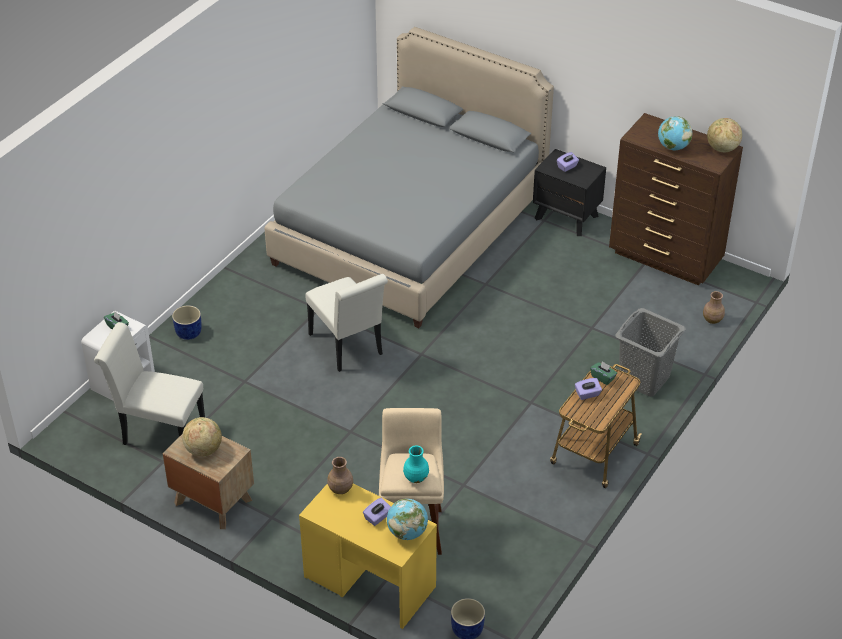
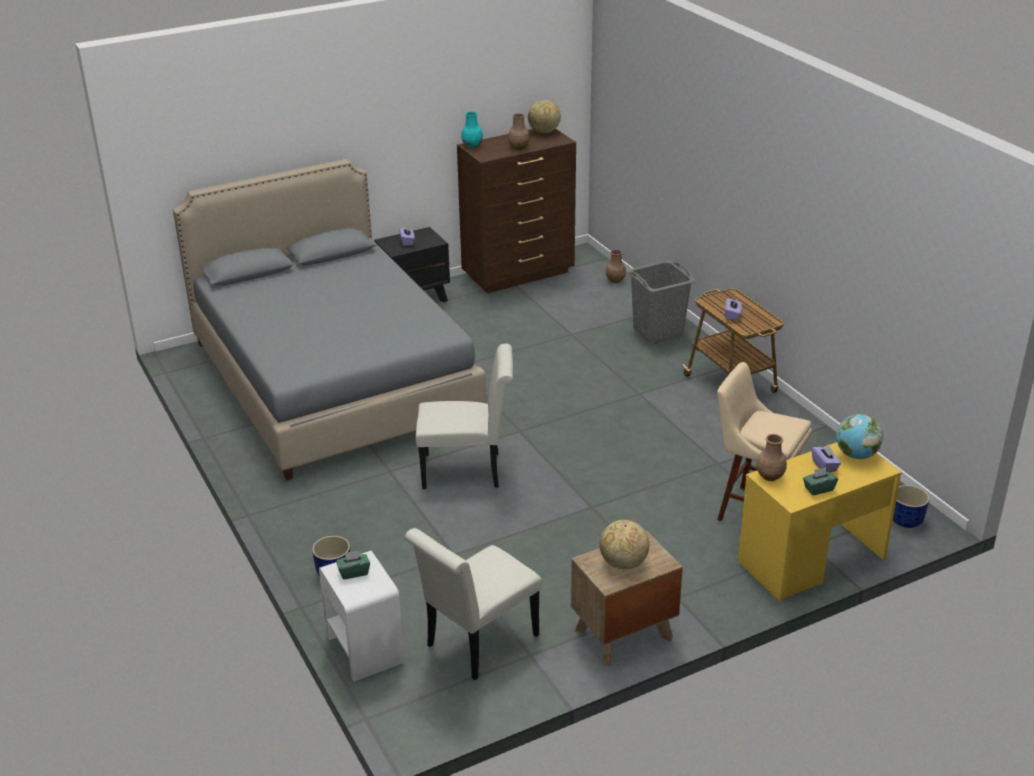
camera: 60 degrees left, 10 degrees down
(415, 478) = (787, 427): turquoise vase -> turquoise vase (472, 145)
(603, 378) = (716, 303): green tissue box -> green tissue box (818, 489)
(673, 147) = (518, 147): globe -> brown vase

